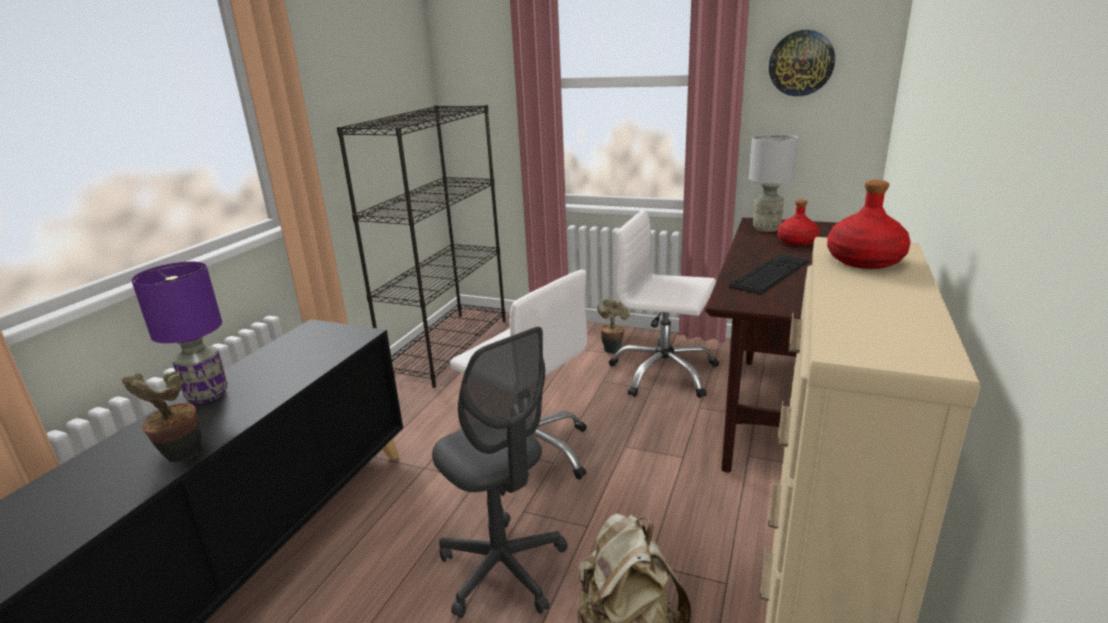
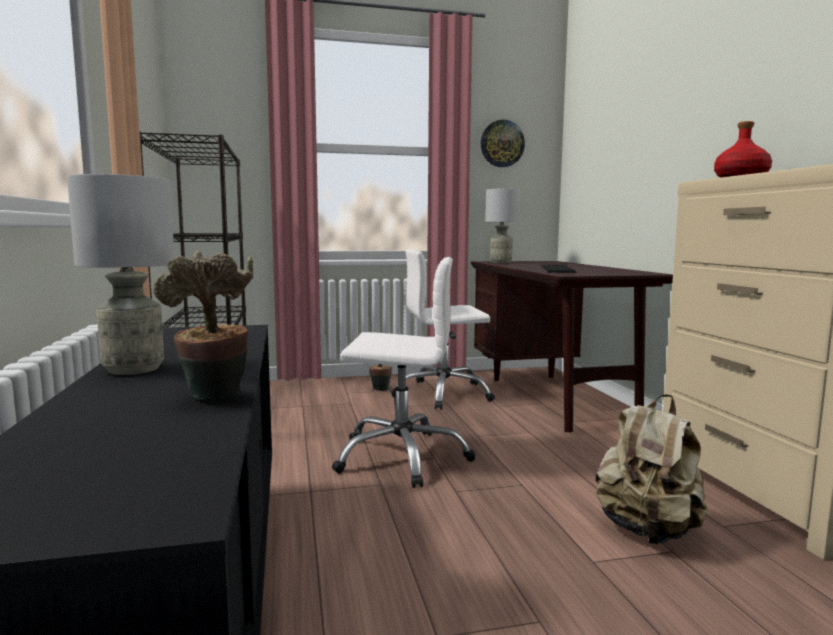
camera: 35 degrees left, 15 degrees down
(207, 395) = (133, 369): purple table lamp -> grey table lamp
(503, 569) = (497, 530): grey office chair -> none
(797, 242) = (536, 264): red bottle -> none

